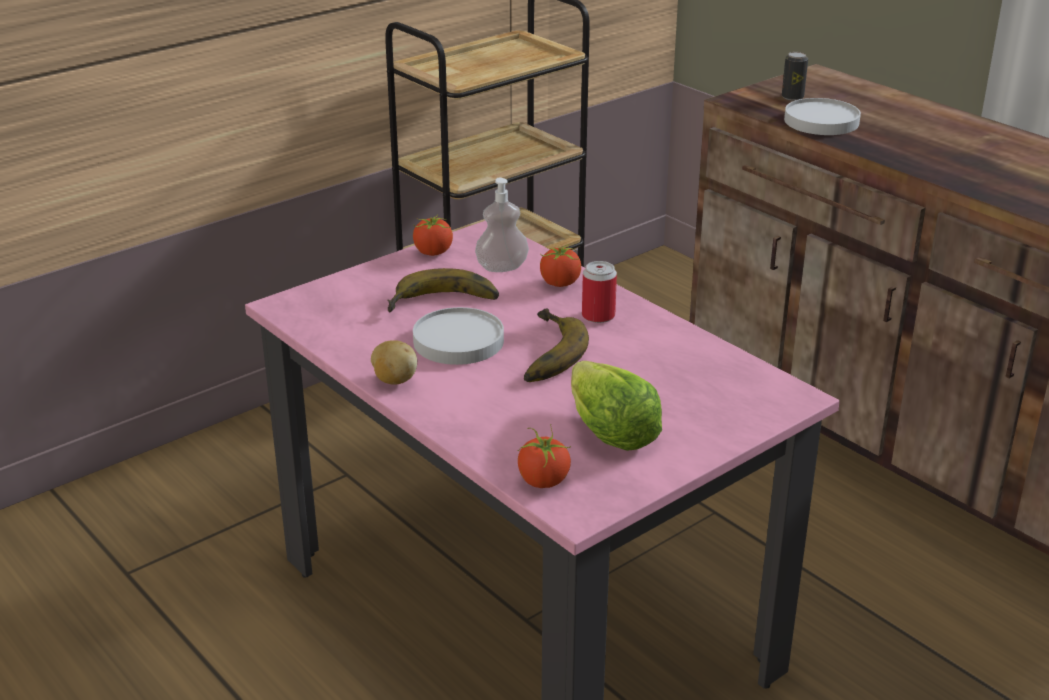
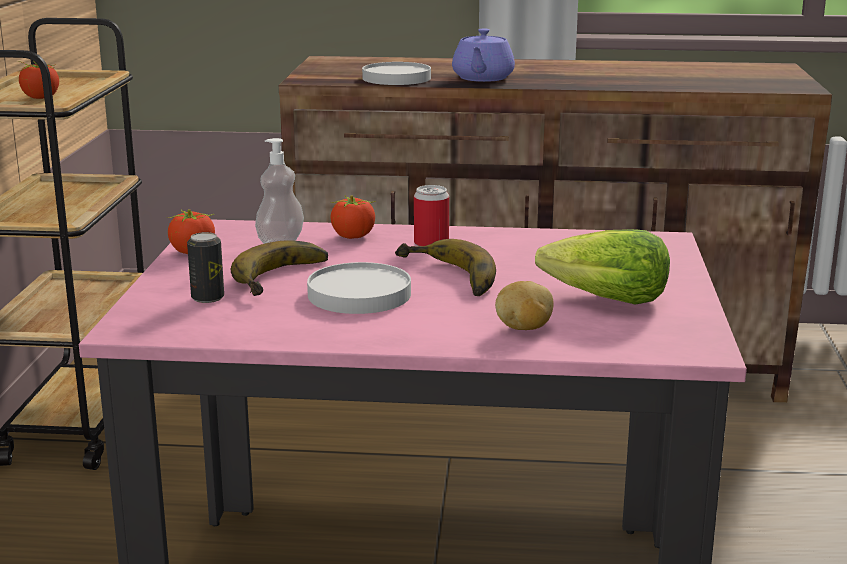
camera: 45 degrees left, 10 degrees down
(394, 380) = (366, 336): potato -> potato (523, 328)
(543, 481) = (637, 344): tomato -> tomato (40, 97)
(792, 97) = (342, 72): can -> can (207, 298)
(901, 147) = (482, 78): none -> purple teapot

